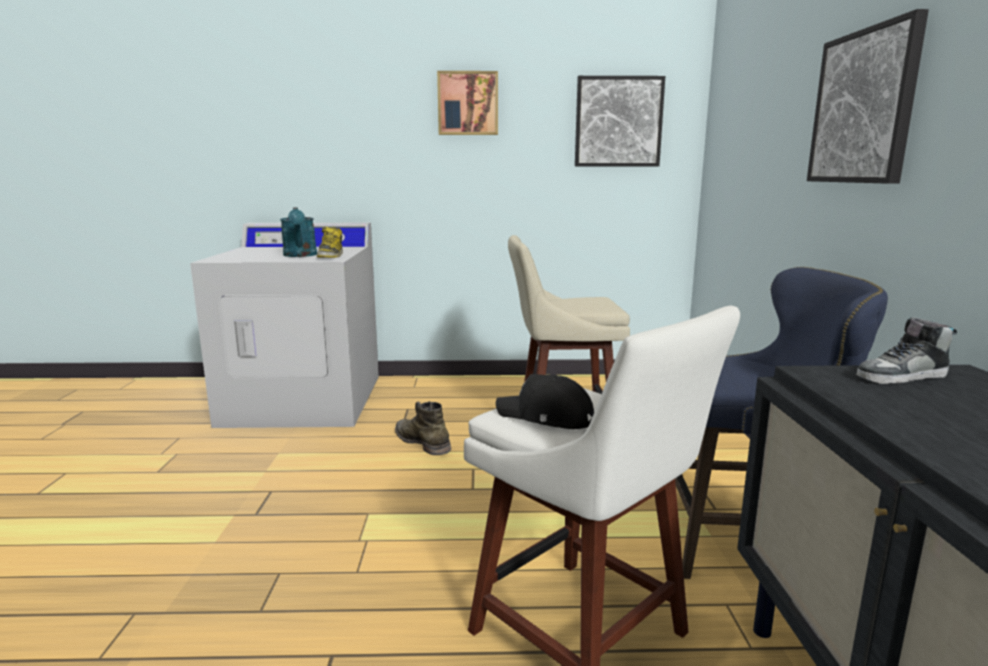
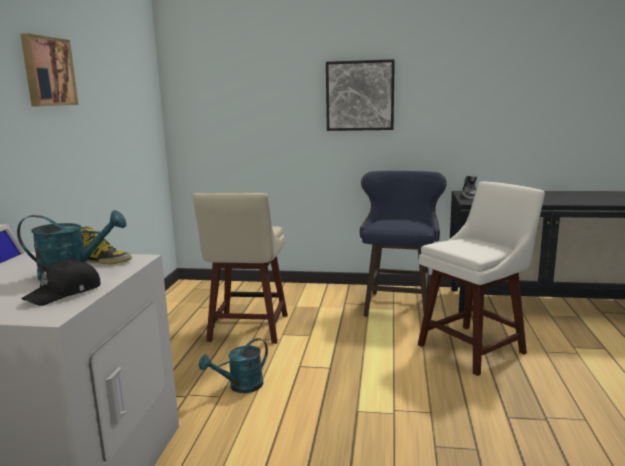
camera: 80 degrees left, 0 degrees up
(422, 442) = (240, 386): green boot -> turquoise watering can
(545, 417) = (477, 250): black cap -> black cap (65, 293)
(618, 122) = (130, 91): picture -> none

